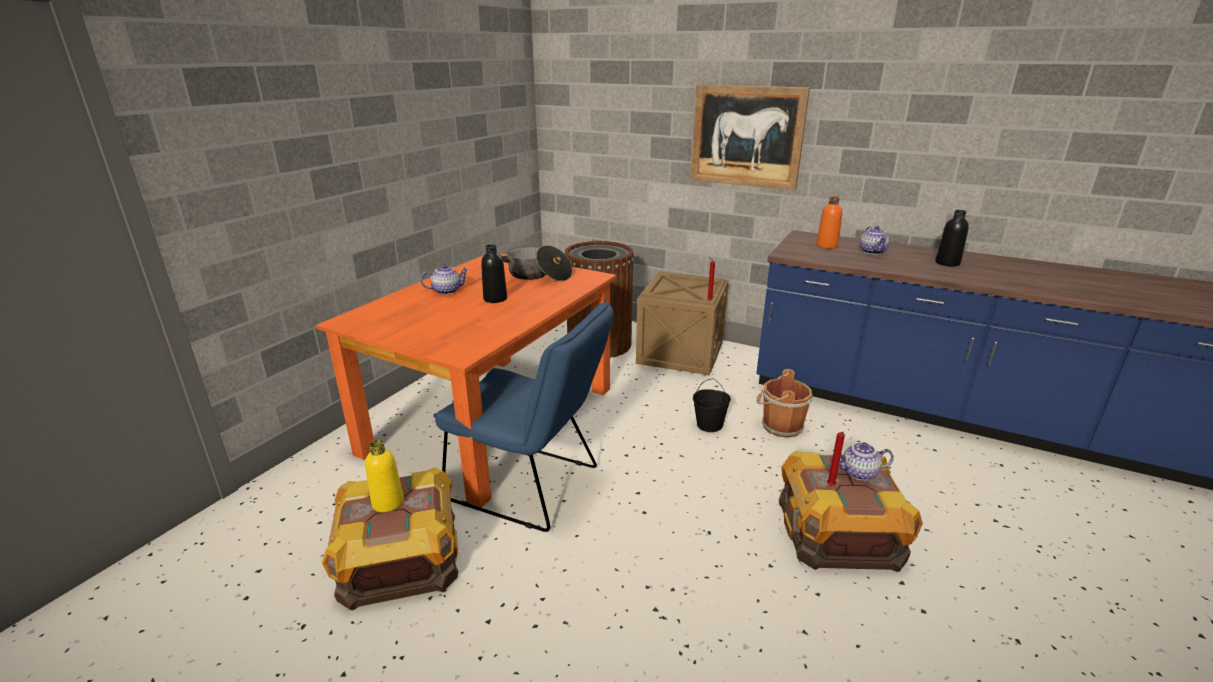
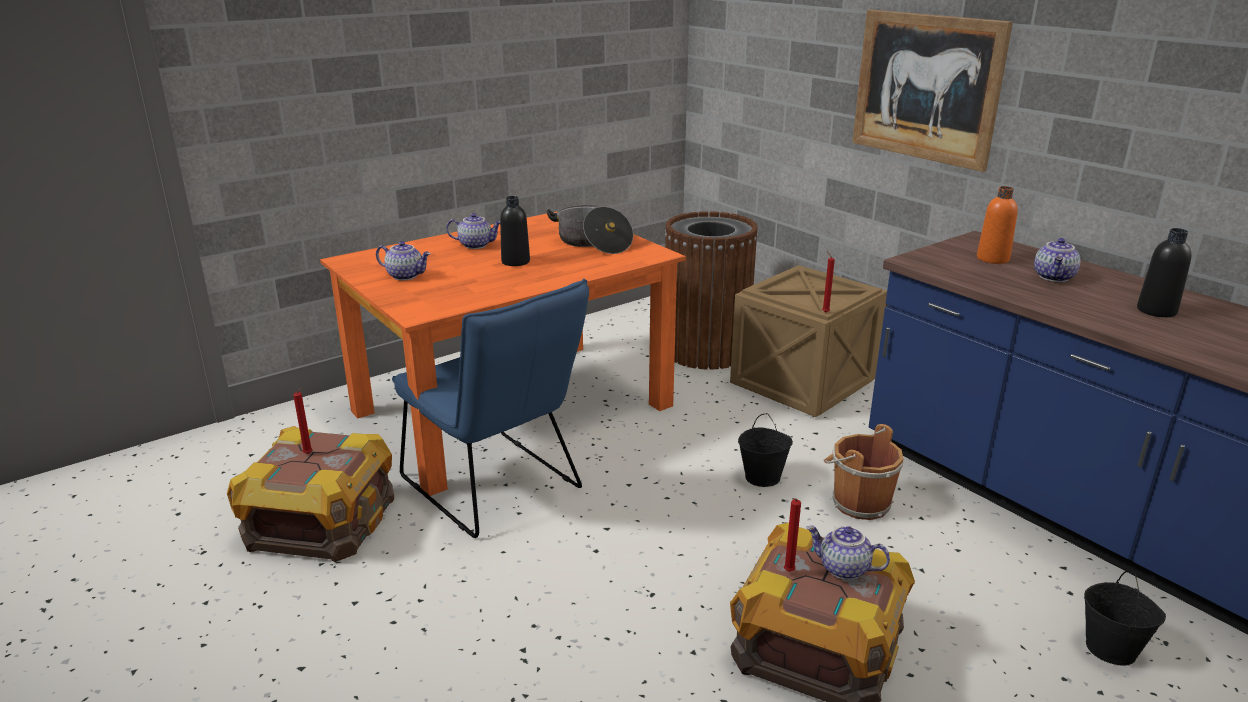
camera: 25 degrees right, 0 degrees up
(388, 502) = (309, 454): yellow bottle -> red candle
(414, 325) = (406, 275): none -> teapot
(982, 477) = (1111, 649): none -> black bucket

